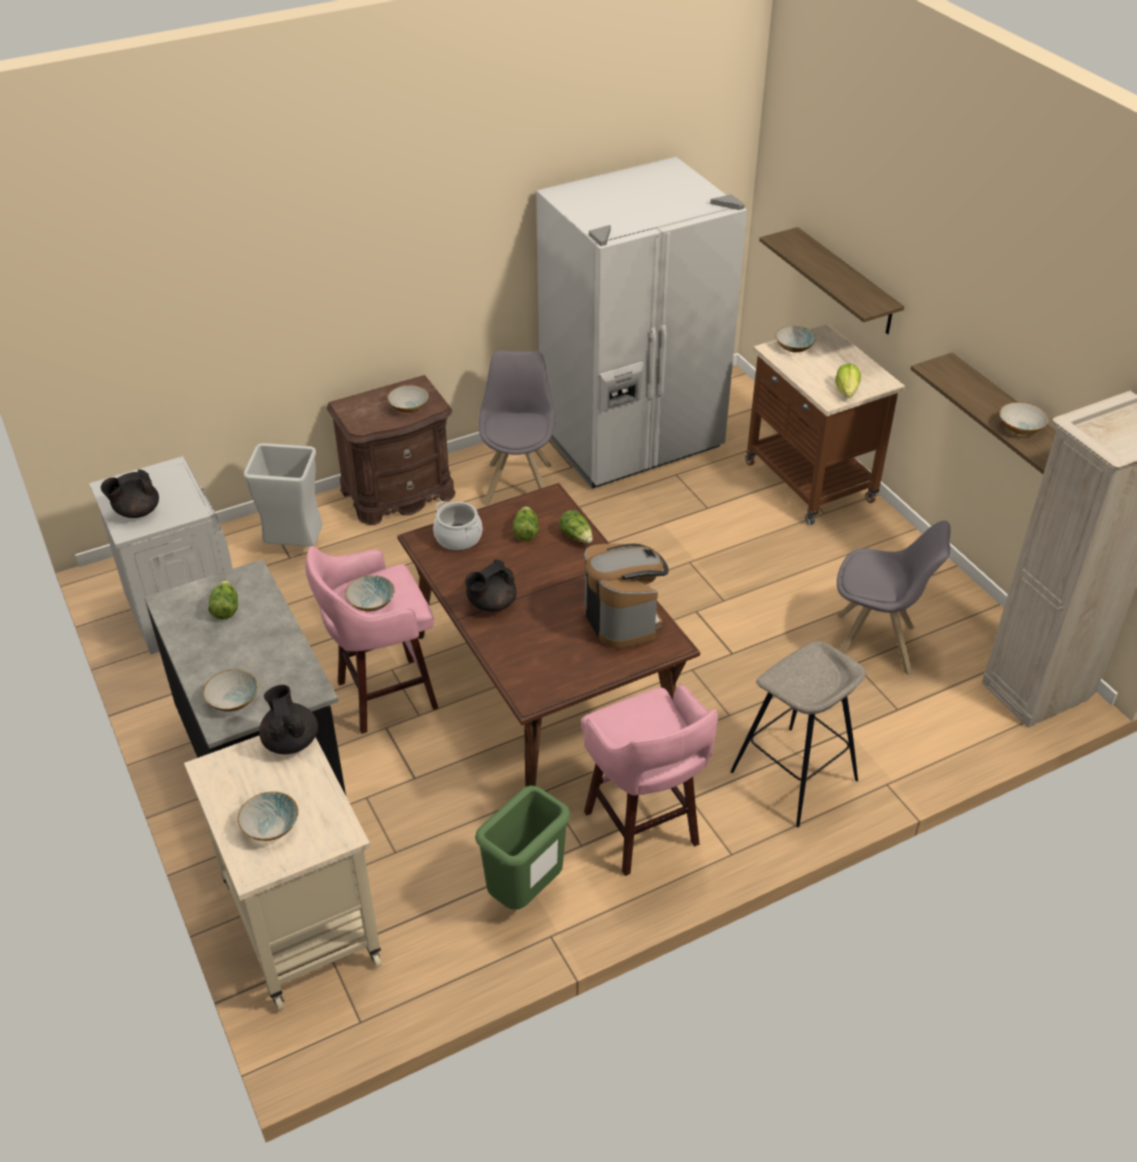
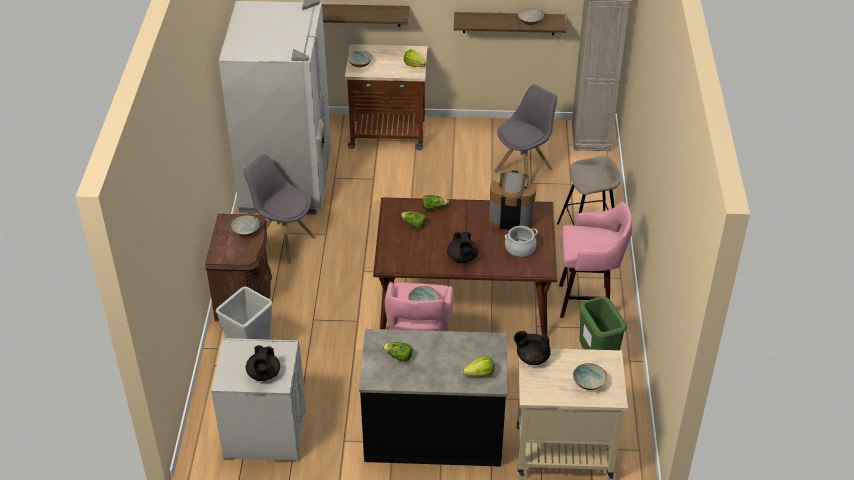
camera: 60 degrees left, 0 degrees up
(233, 701) = (480, 374): bowl -> lettuce
(458, 538) = (397, 251): cooking pot -> cooking pot (520, 248)

